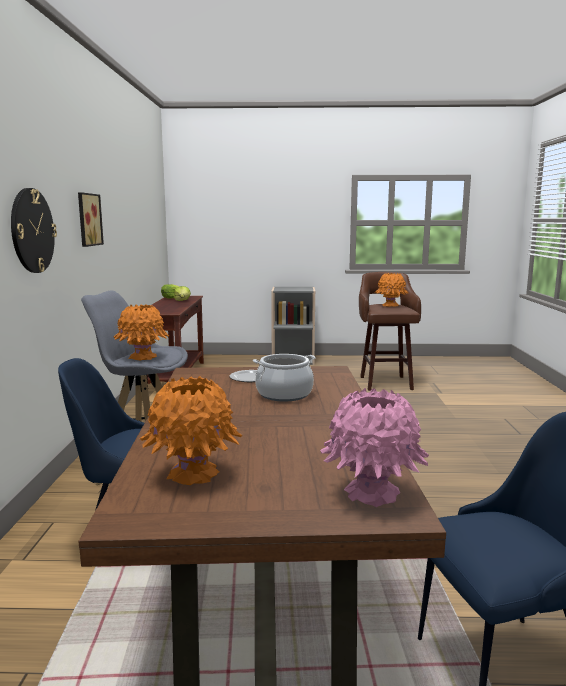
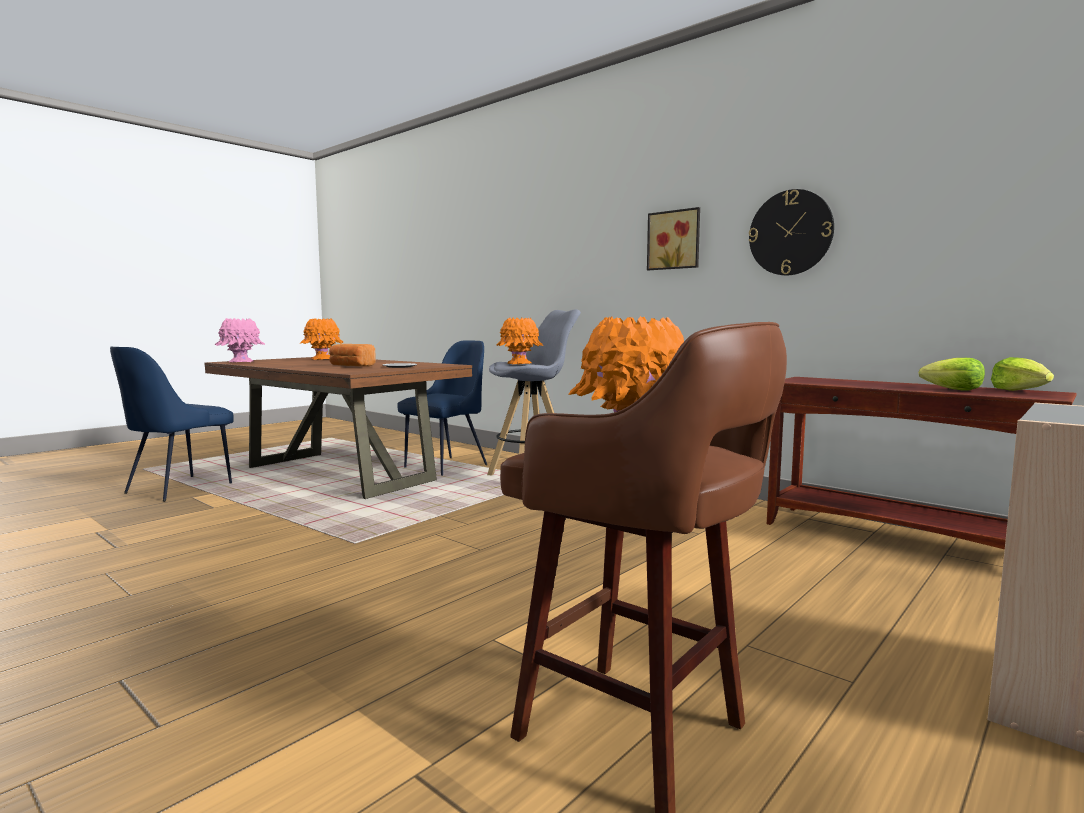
camera: 130 degrees right, 5 degrees down
(32, 231) = (571, 258): wall clock -> wall clock (790, 233)
(284, 394) = (351, 366): cooking pot -> bread

